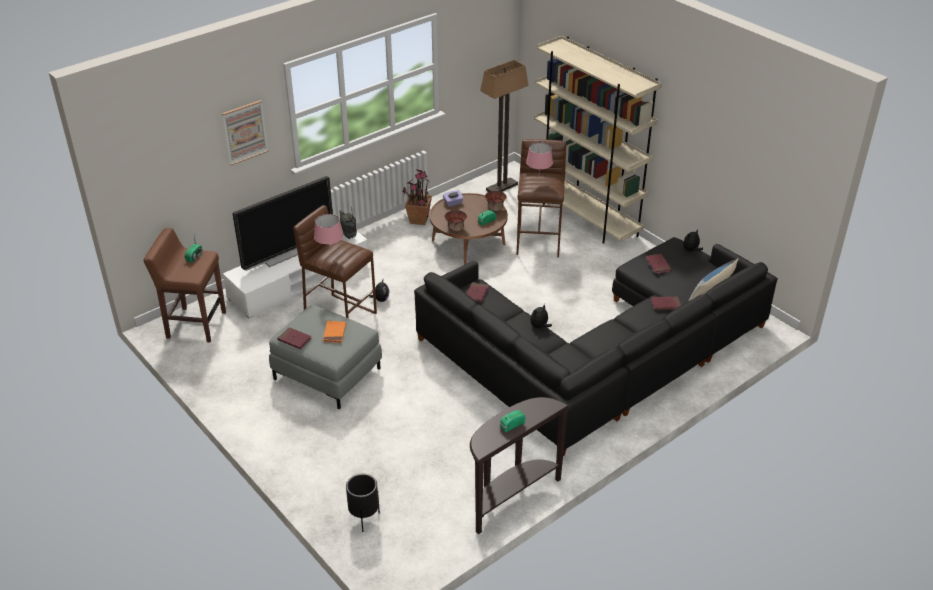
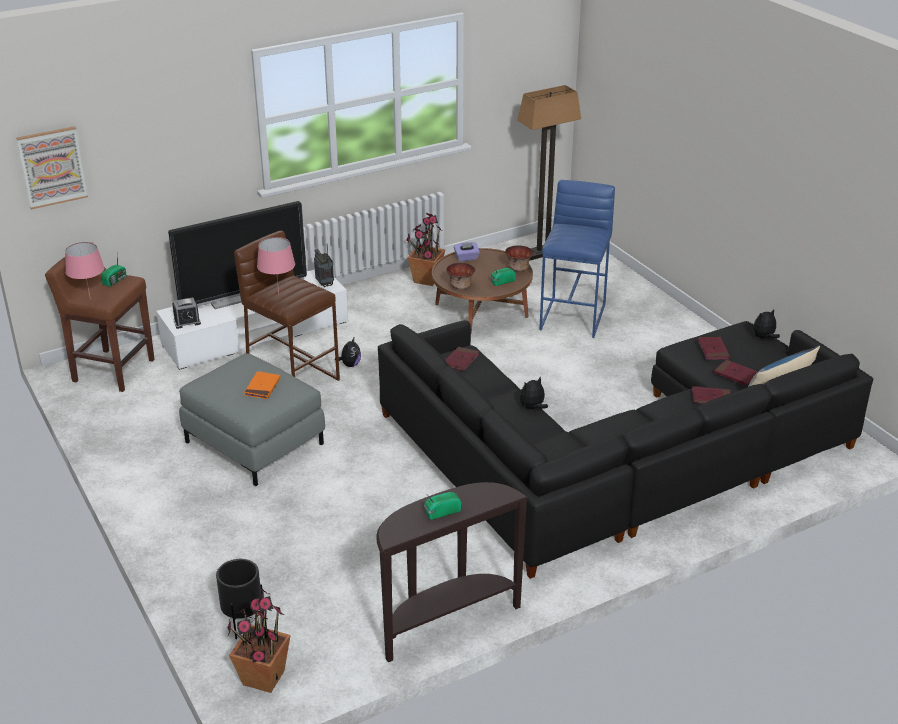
camera: 10 degrees right, 5 degrees down
(245, 132) = (196, 132): picture -> picture (52, 167)
(251, 281) = (187, 322): none -> alarm clock
(294, 339) = (210, 389): red book -> red book (735, 374)
(391, 558) = (263, 678): none -> potted plant
(538, 182) = (571, 235): pink table lamp -> pink table lamp (90, 299)
(539, 240) = (574, 316): brown stool -> blue stool
(585, 218) = (641, 296): beige bookcase -> none

